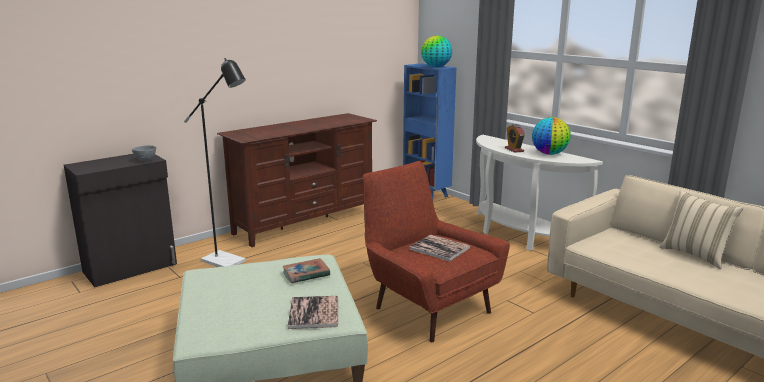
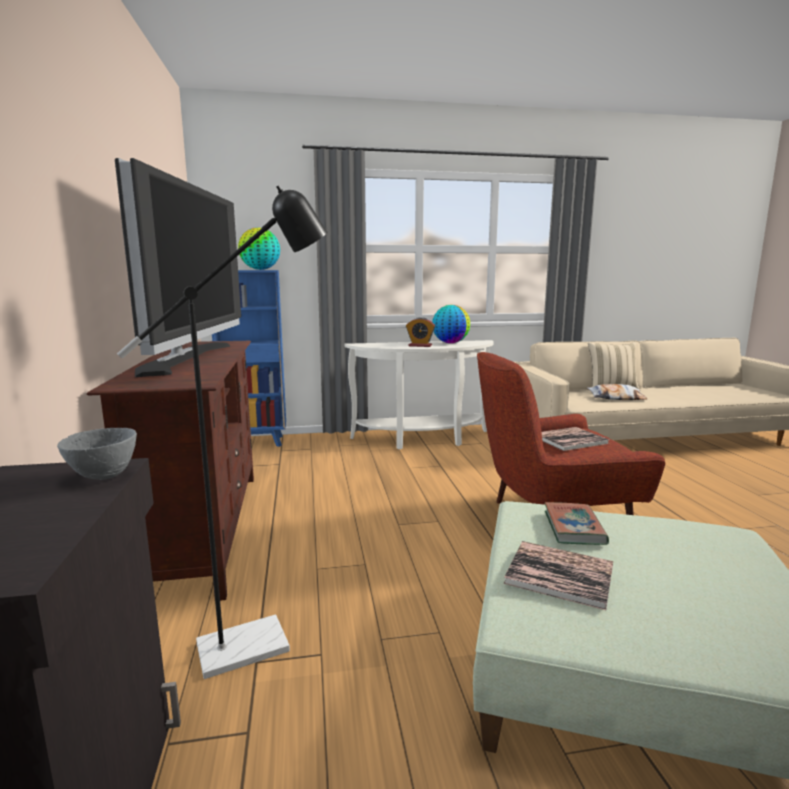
camera: 60 degrees left, 5 degrees down
(301, 125) = (188, 358): none -> television
(314, 313) = (714, 548): book -> book (559, 574)
(657, 259) = (616, 397): none -> pillow

